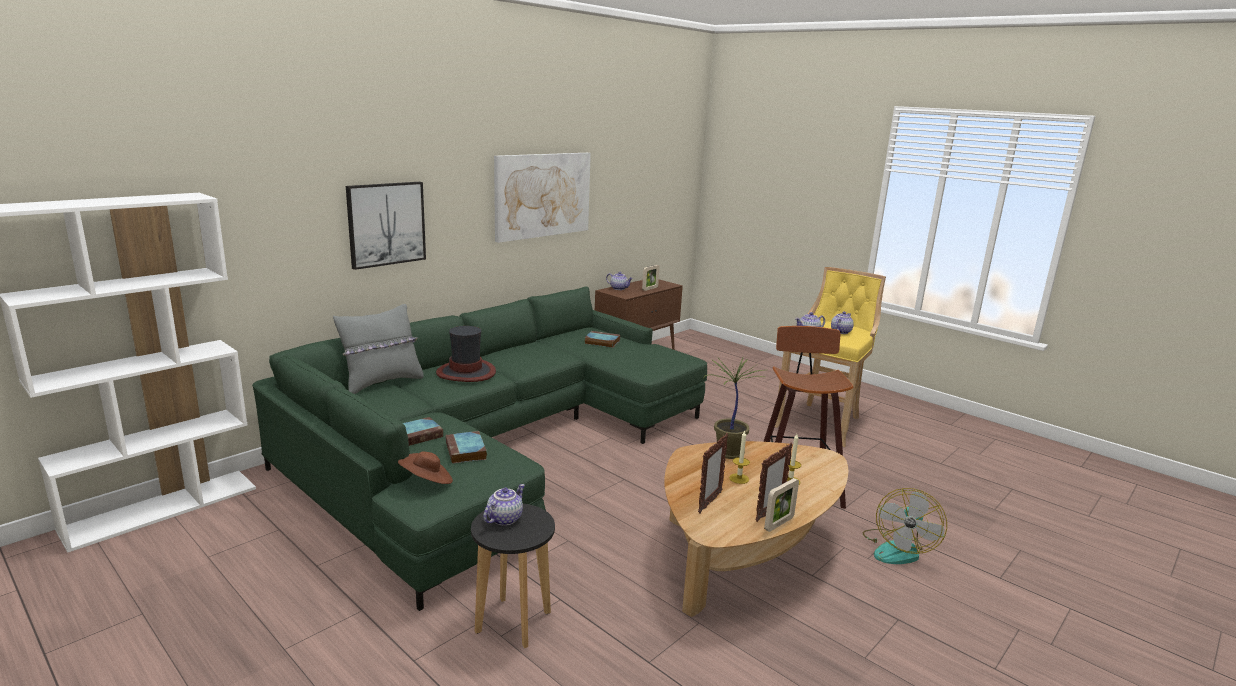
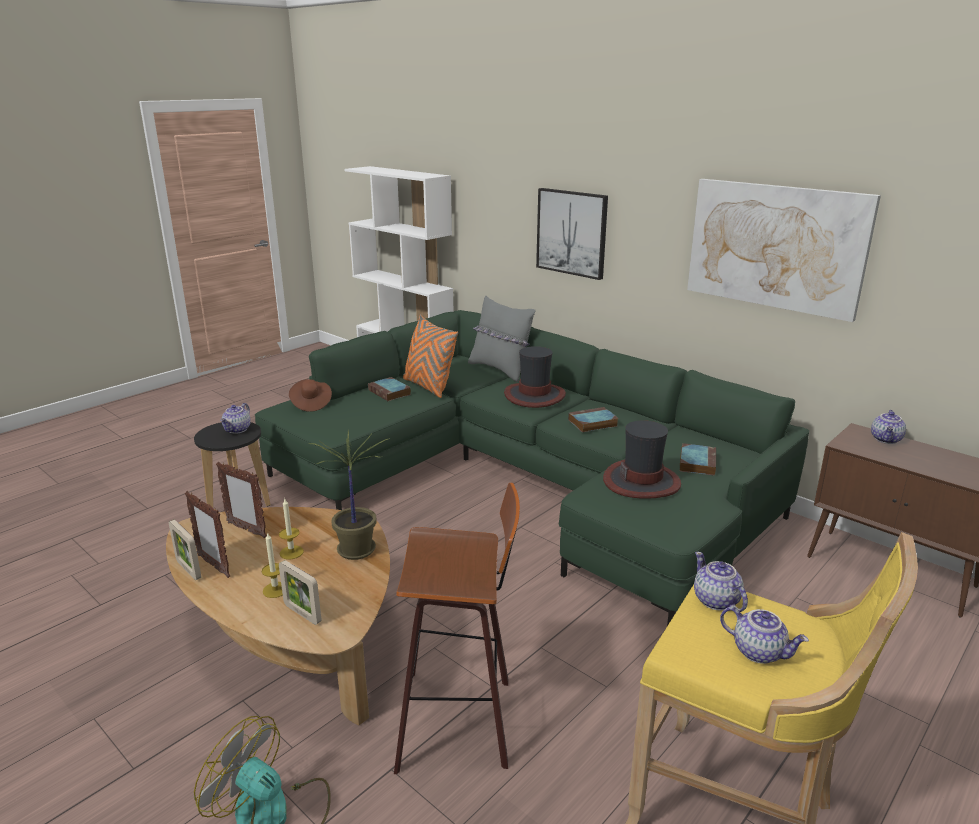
camera: 90 degrees right, 5 degrees up
(403, 419) = (428, 386): none -> orange pillow
(466, 451) = (359, 411): book -> book (592, 423)
(504, 518) = (238, 430): teapot -> teapot turned 75 degrees clockwise
(627, 358) = (642, 481): none -> hat
(650, 289) = (923, 465): picture frame -> picture frame (302, 614)

